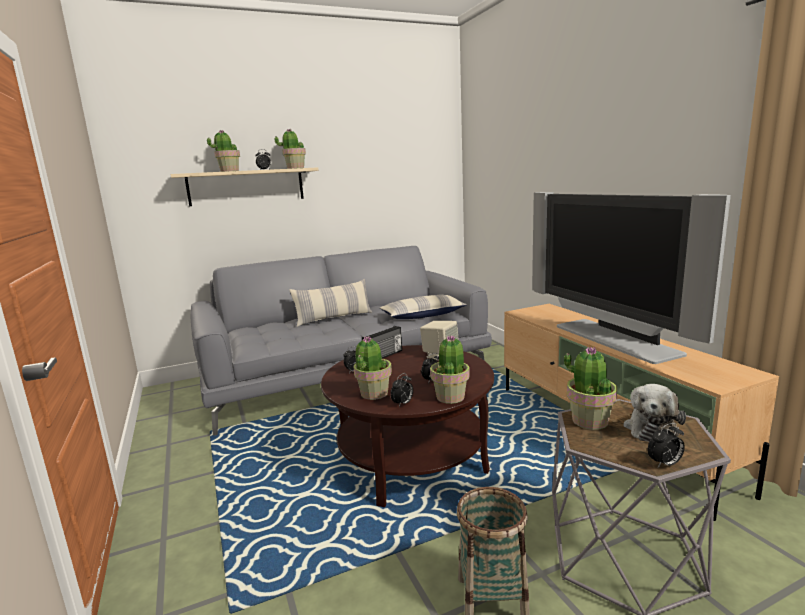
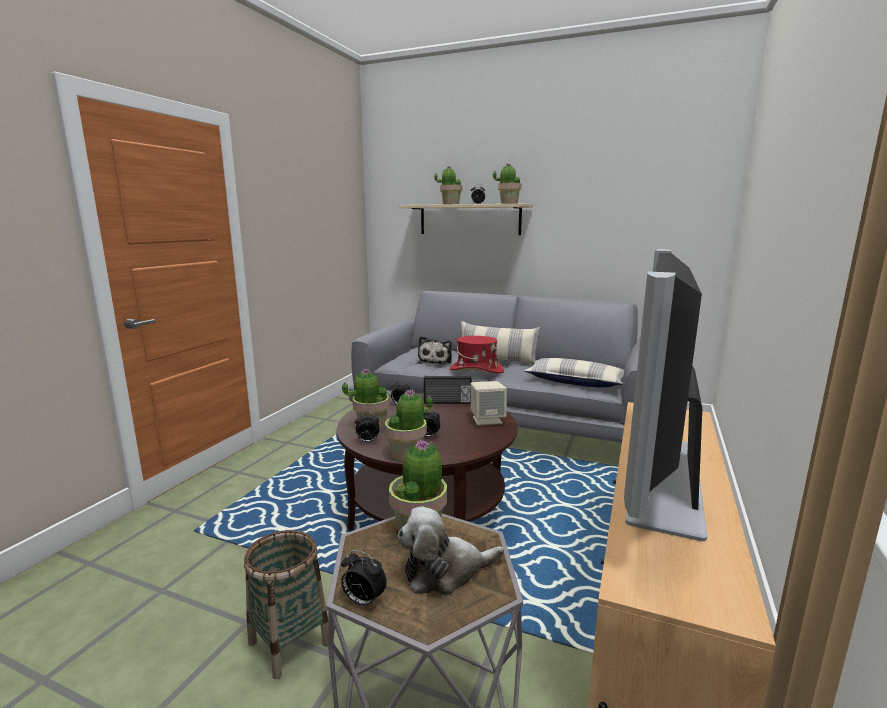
camera: 45 degrees right, 0 degrees up
(285, 334) = (436, 361): none -> plush toy
(340, 329) = (476, 370): none -> red hat

